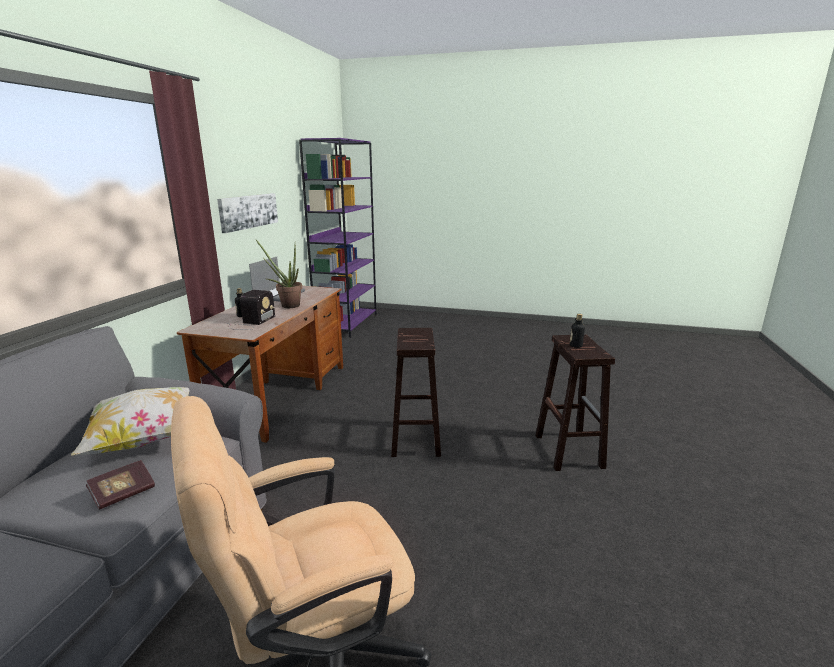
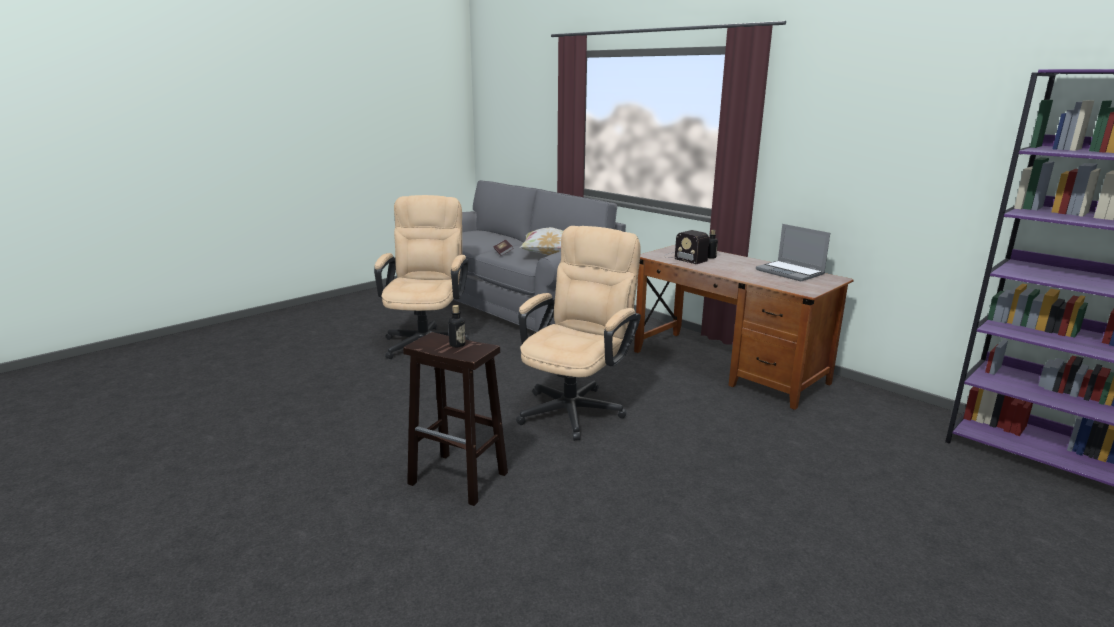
camera: 120 degrees right, 0 degrees up
(248, 211) = (855, 172): picture -> none
(287, 305) = (737, 270): potted plant -> none
(415, 439) = (576, 407): brown stool -> beige office chair

